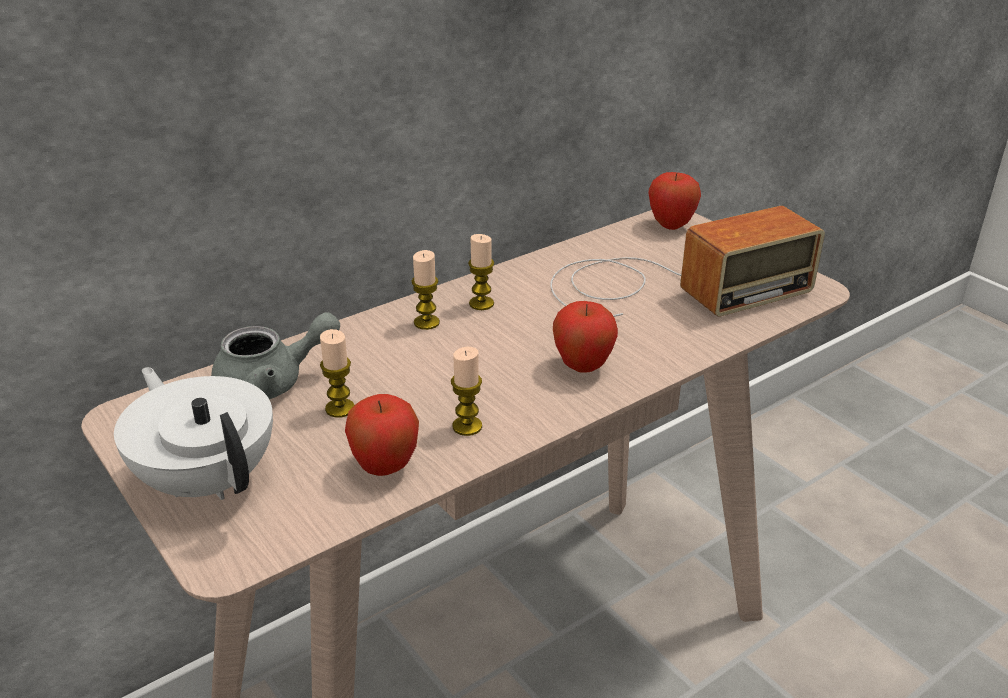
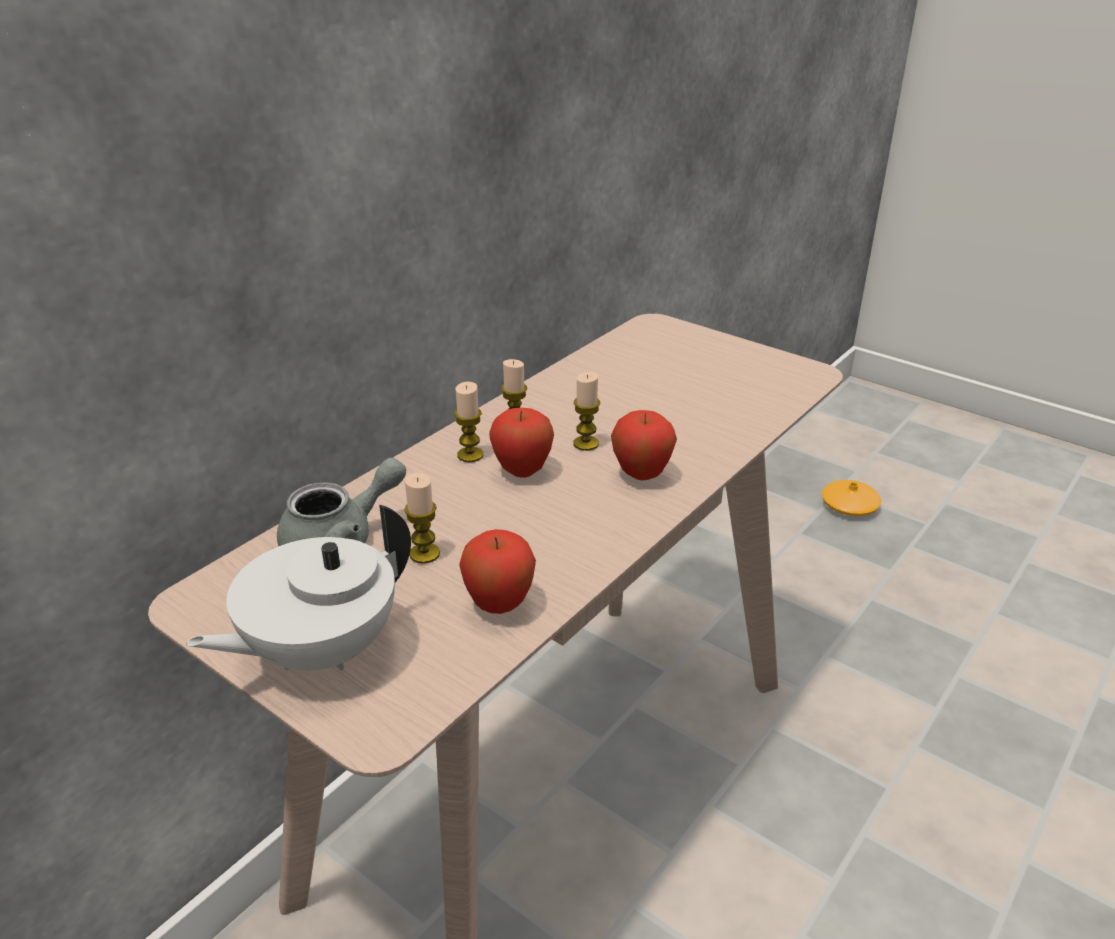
camera: 15 degrees left, 0 degrees up
(207, 479) = (319, 650): white teapot -> white teapot turned 75 degrees counterclockwise
(467, 426) = (560, 550): candle -> candle (586, 444)
(668, 287) = (681, 388): radio -> none
(671, 225) = (656, 331): apple -> apple (522, 471)
(910, 443) = (849, 505): none -> orange vase

